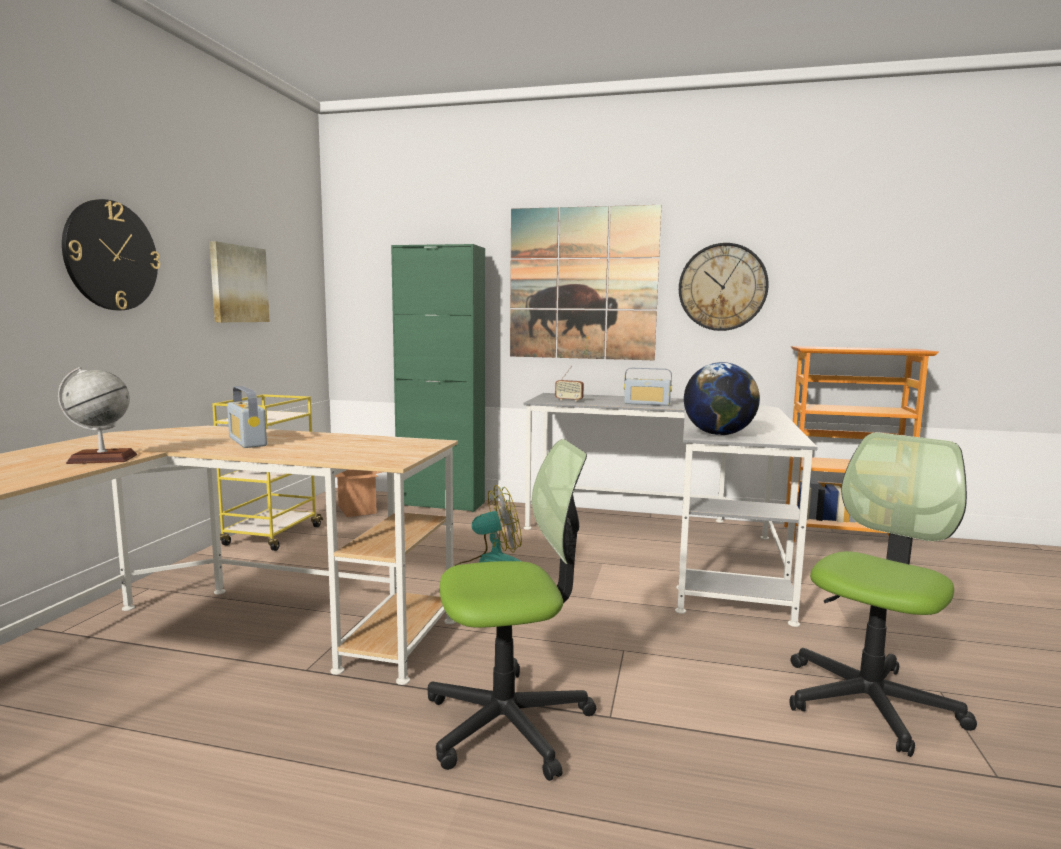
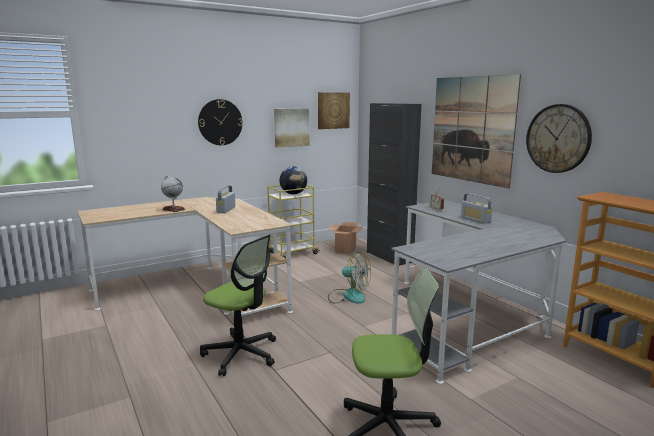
camera: 45 degrees right, 5 degrees up
(294, 259) = (333, 110): none -> picture
(441, 504) = (389, 257): green cabinet -> black cabinet
(718, 434) = (423, 249): globe -> globe (293, 194)

